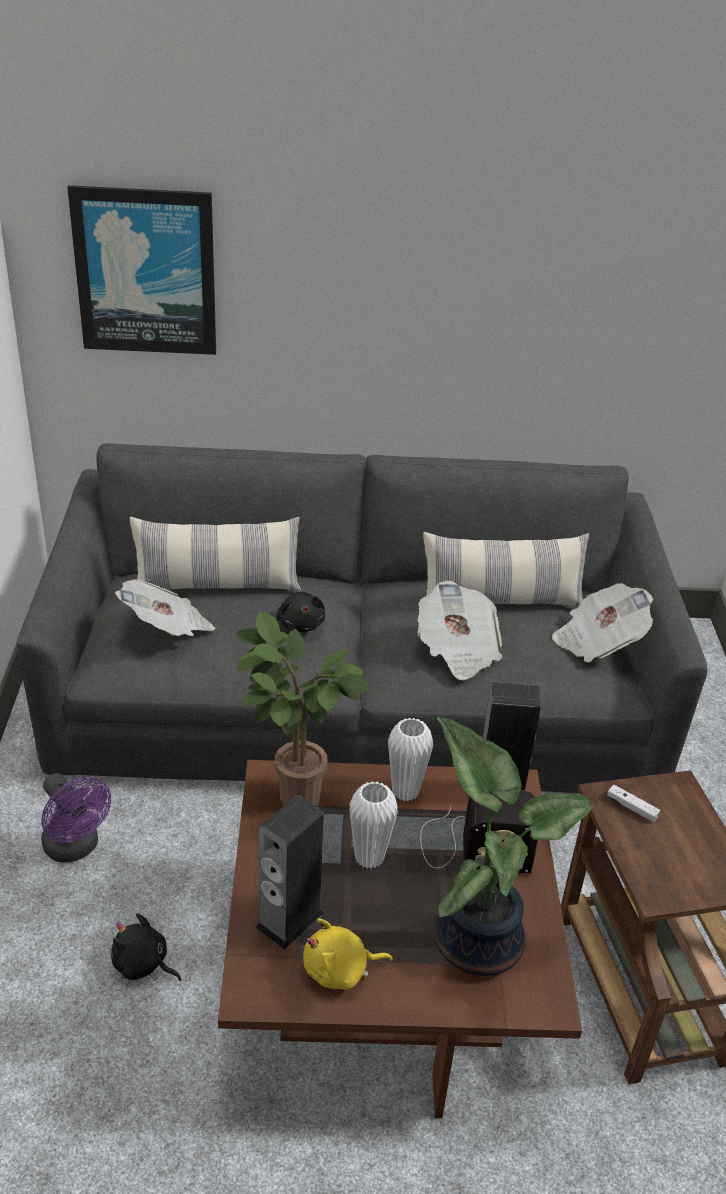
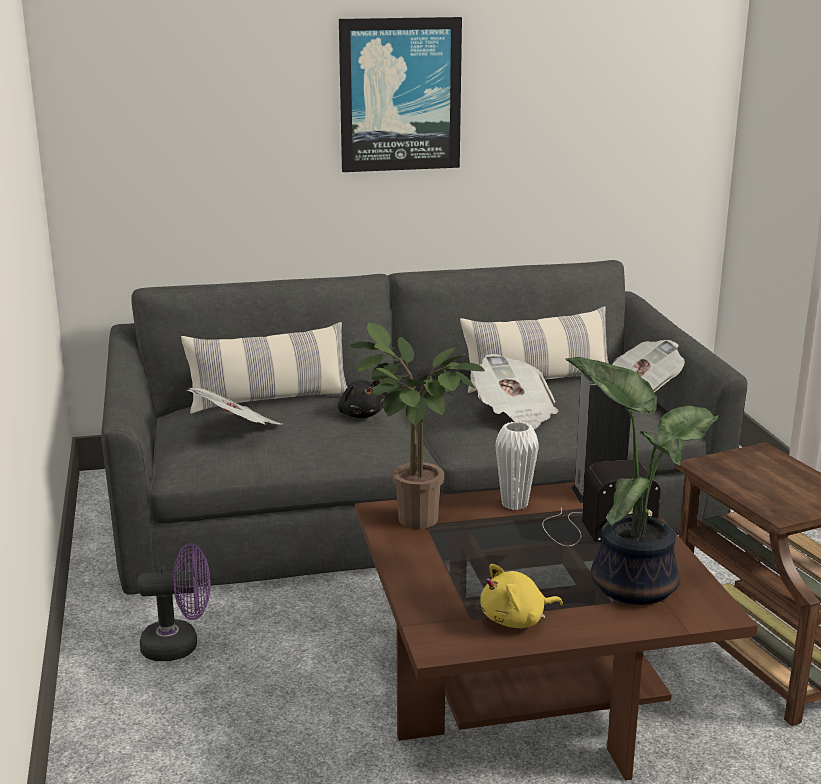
camera: 10 degrees left, 15 degrees down
(76, 848) = (179, 645): purple fan -> purple fan turned 45 degrees counterclockwise
(143, 965) = (286, 718): black plush toy -> none
(146, 271) = (170, 119): picture -> picture (400, 95)
(289, 920) = (451, 595): speaker -> none
(369, 857) = (504, 548): white vase -> none
(631, 807) = (729, 468): white game controller -> none

